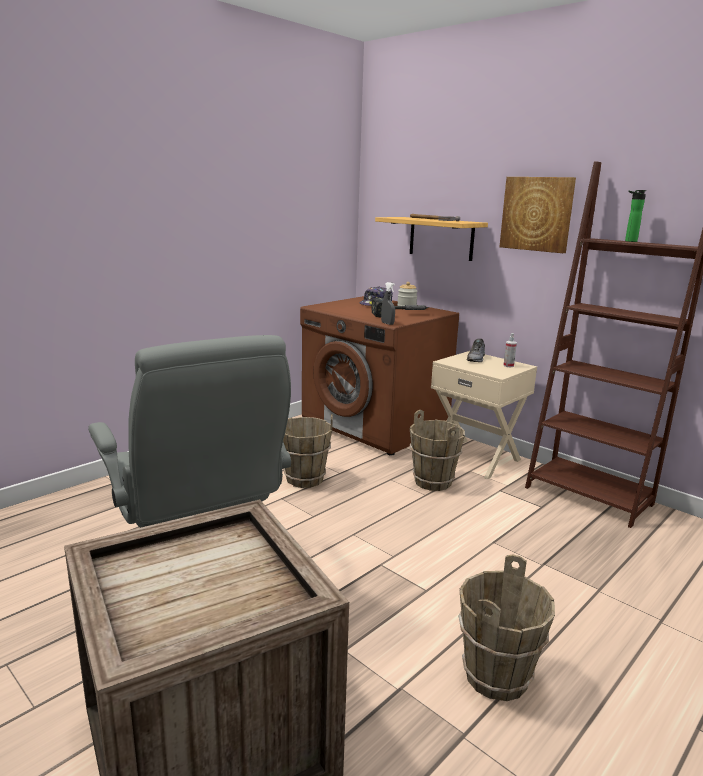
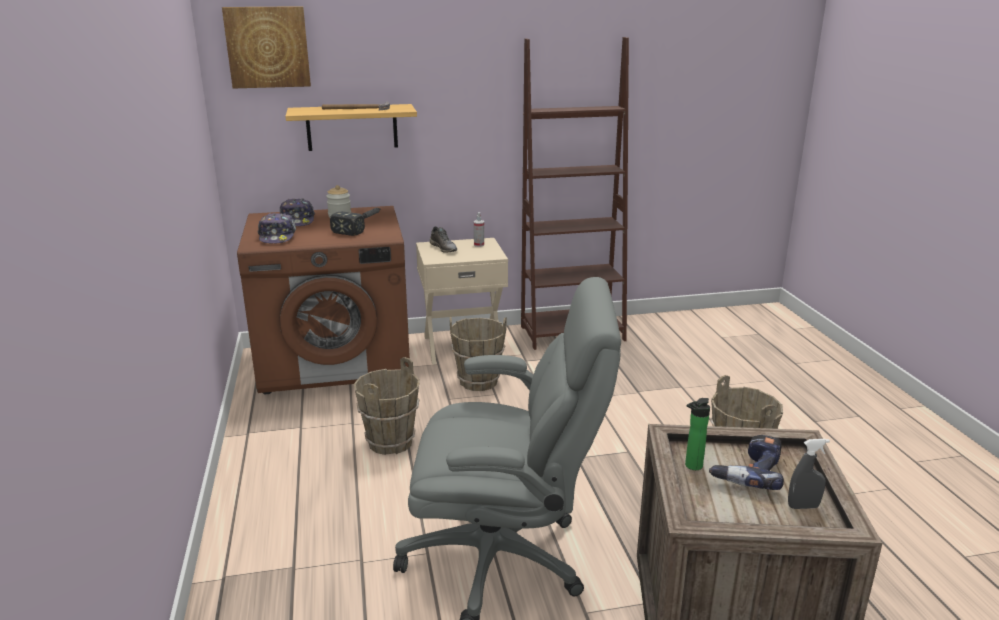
camera: 55 degrees left, 5 degrees up
(221, 575) = (748, 472): none -> power drill
(339, 306) = (277, 236): none -> cap
(387, 323) = (386, 239): grey spray bottle -> grey spray bottle (803, 506)
(537, 214) = (466, 90): picture -> picture (267, 47)
(629, 241) = (566, 108): bottle -> bottle (691, 466)

